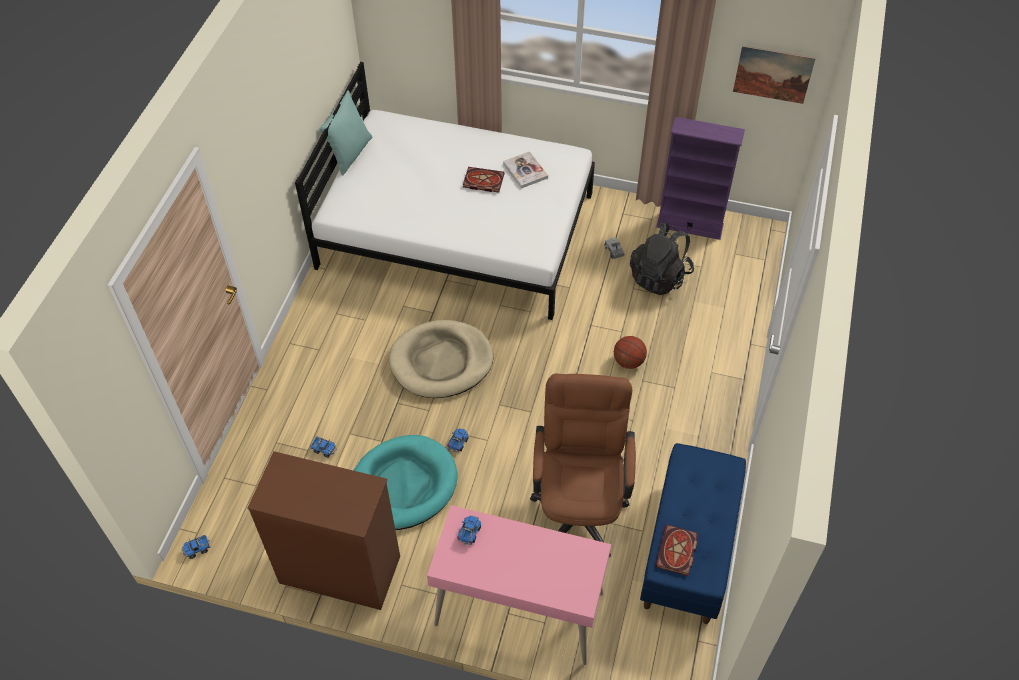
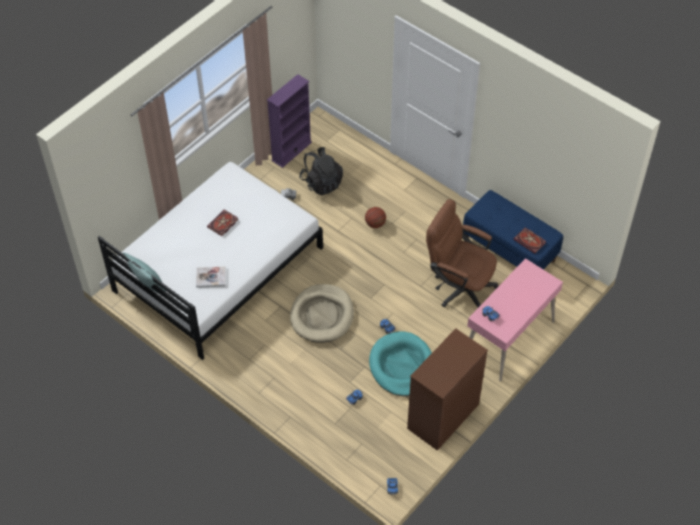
camera: 65 degrees left, 0 degrees up
(525, 171) = (227, 199): book -> book (211, 277)
(773, 74) = (292, 35): picture -> none

